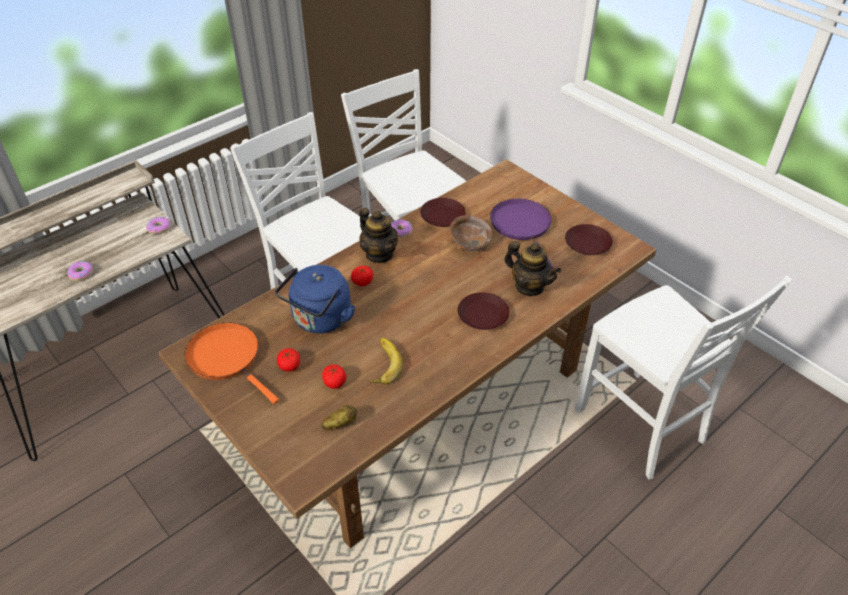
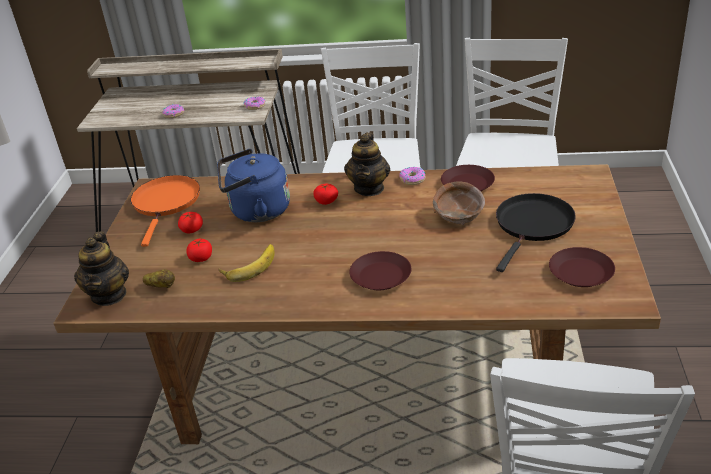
camera: 50 degrees right, 10 degrees down
(522, 226) = (533, 225): purple frying pan -> black frying pan
(529, 286) = (459, 277): teapot -> teapot (109, 295)

